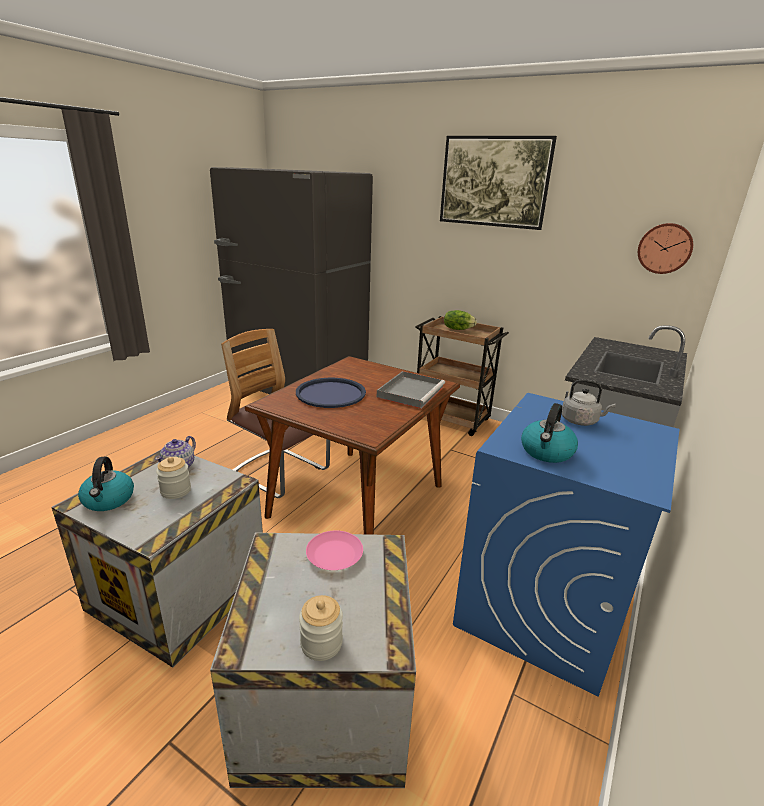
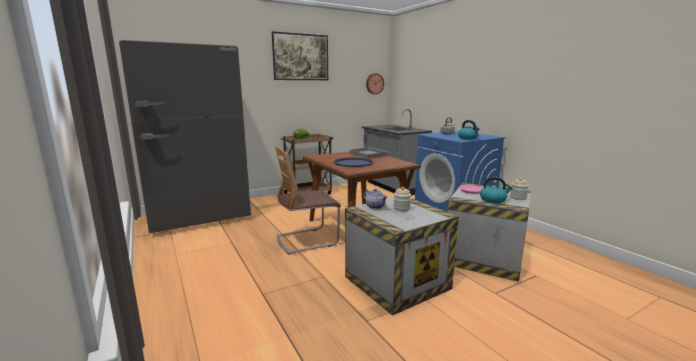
camera: 60 degrees left, 10 degrees down
(109, 500) = (399, 221): kettle -> kettle (493, 200)

